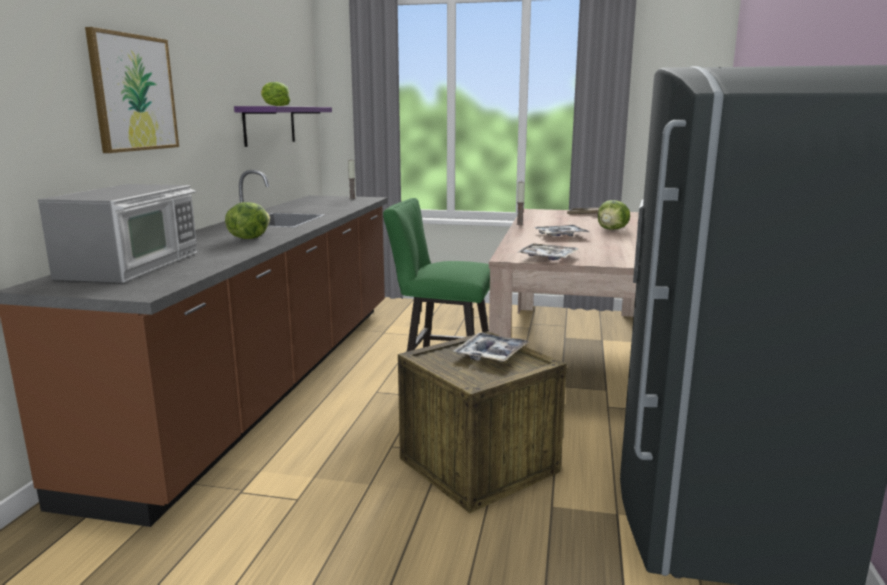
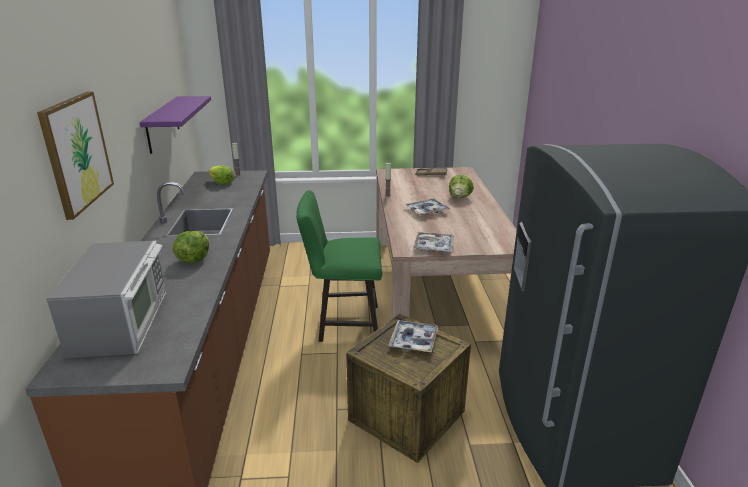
camera: 15 degrees left, 10 degrees up
(274, 106) = (171, 113): lettuce -> lettuce (221, 182)

